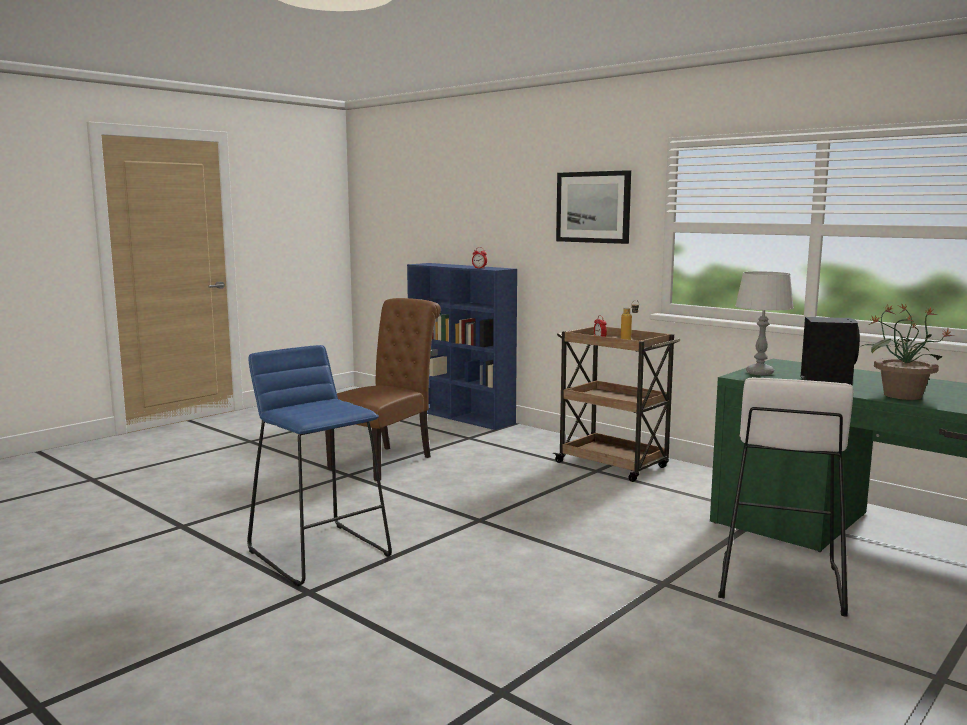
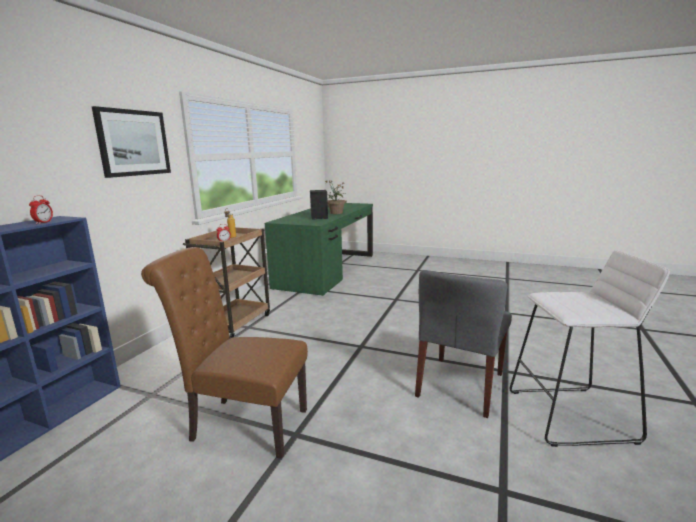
camera: 110 degrees left, 5 degrees up
(320, 553) = (460, 385): blue stool -> grey chair
(759, 373) = (306, 222): grey table lamp -> none
(779, 582) = (375, 284): white stool -> white stool (571, 416)

